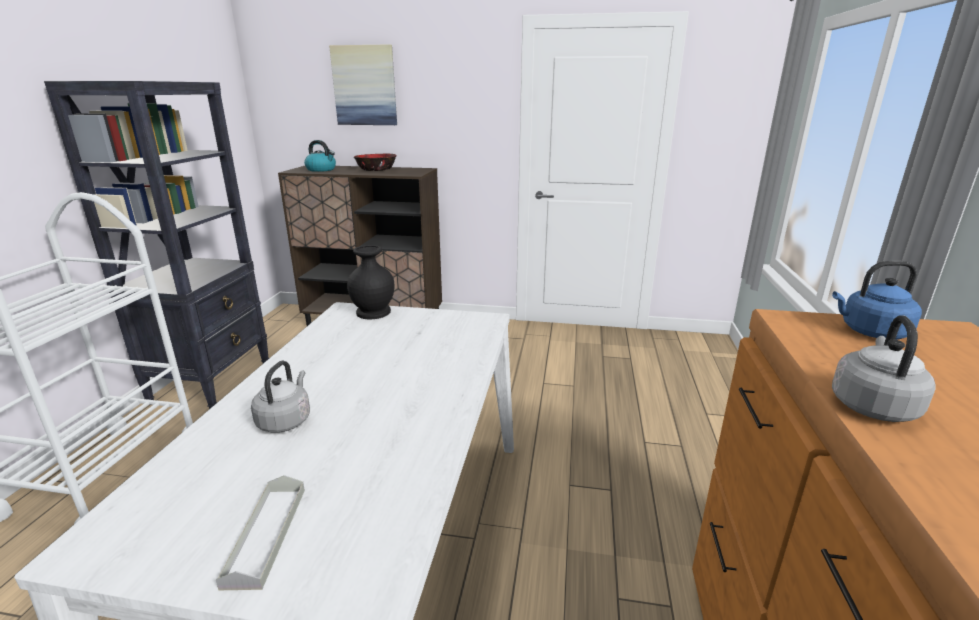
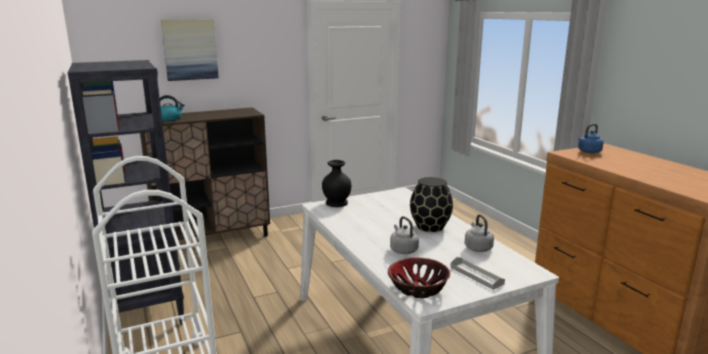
camera: 35 degrees left, 5 degrees down
(376, 169) = (212, 113): bowl -> bowl (417, 288)
(407, 393) = (429, 226): none -> black vase
(872, 405) = (618, 169): grey kettle -> grey kettle (477, 247)

